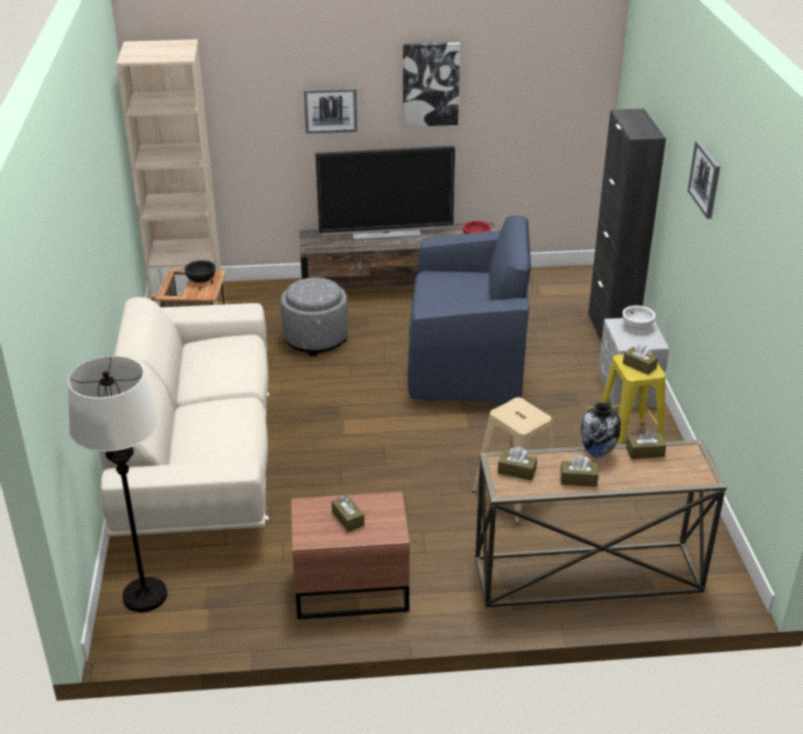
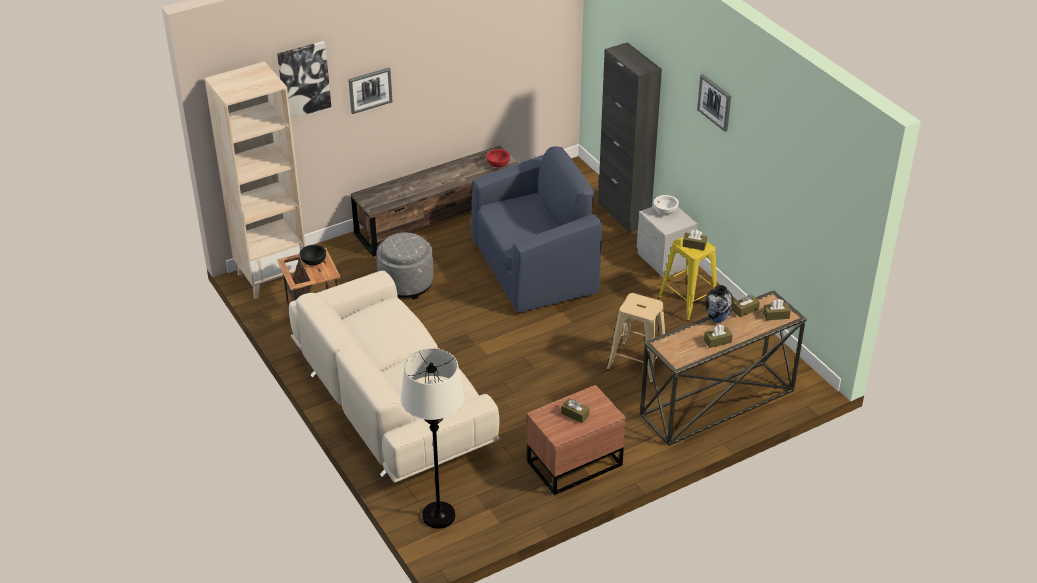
camera: 25 degrees left, 5 degrees up
(385, 233) = (423, 178): television -> none
(430, 84) = (445, 50): picture -> picture (303, 79)
(516, 471) = (676, 347): brown tissue box -> brown tissue box (776, 315)

